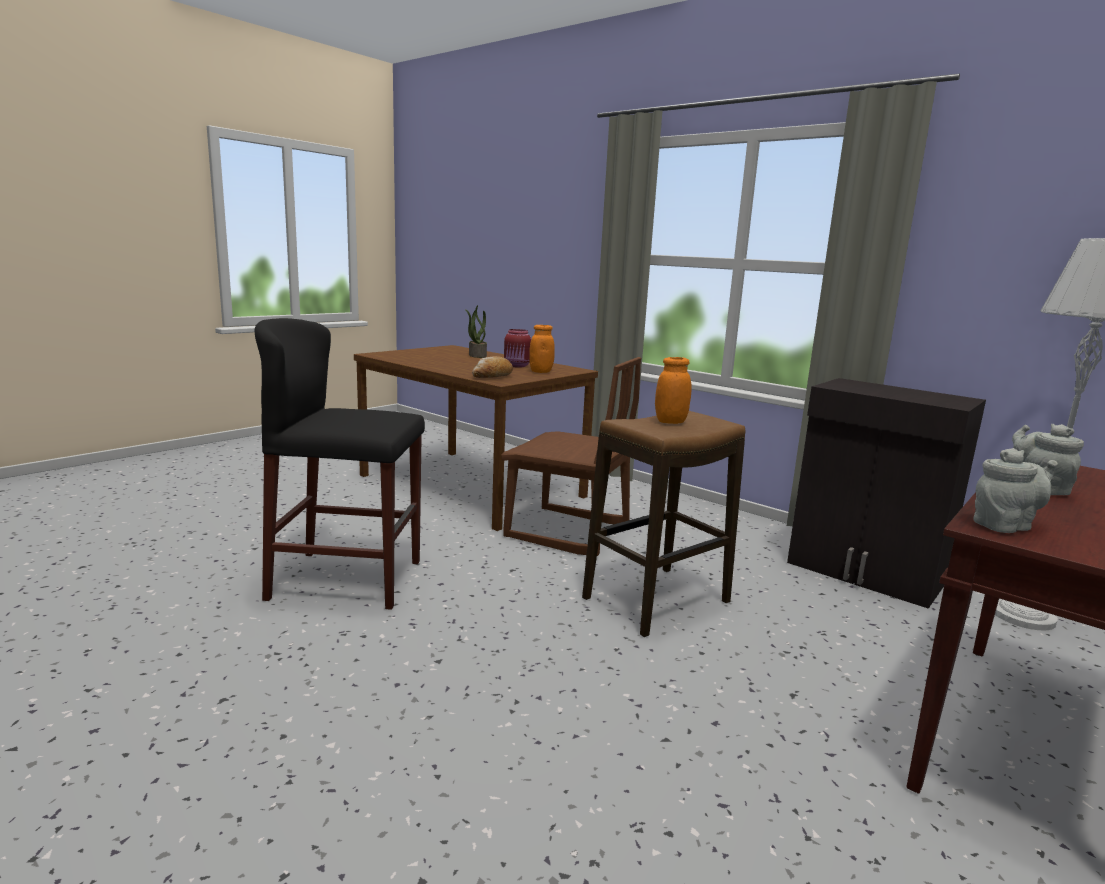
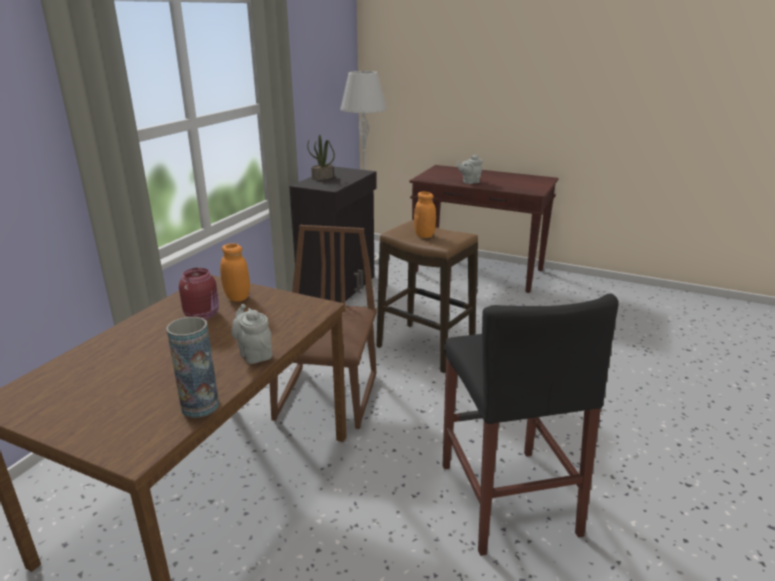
camera: 105 degrees left, 10 degrees up
(399, 360) = (200, 406): none -> vase
(477, 355) = (113, 357): potted plant -> potted plant (322, 177)
(492, 376) = (291, 316): bread -> none
(1005, 525) = (528, 189): grey teapot -> grey teapot (254, 354)

